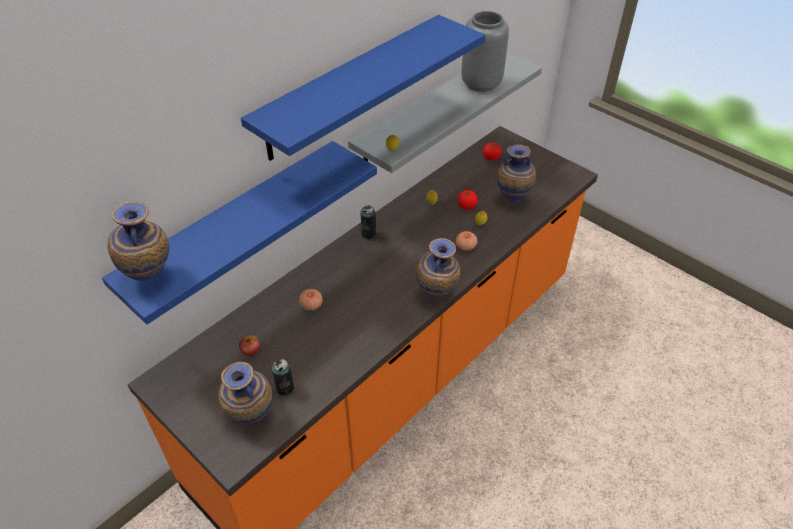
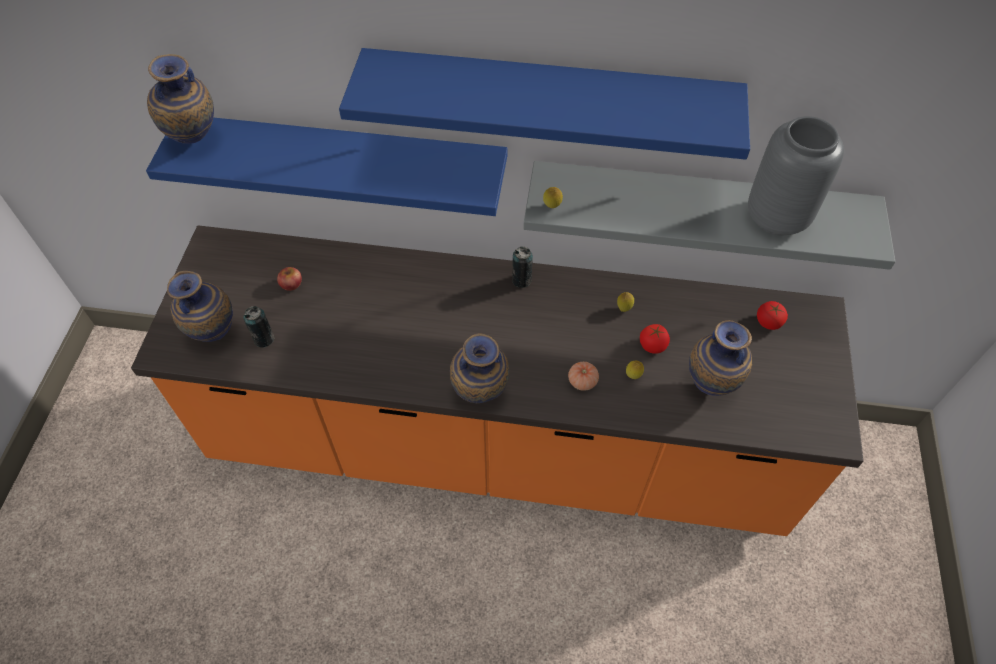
camera: 55 degrees right, 10 degrees up
(311, 305) = (381, 294): tomato -> none

